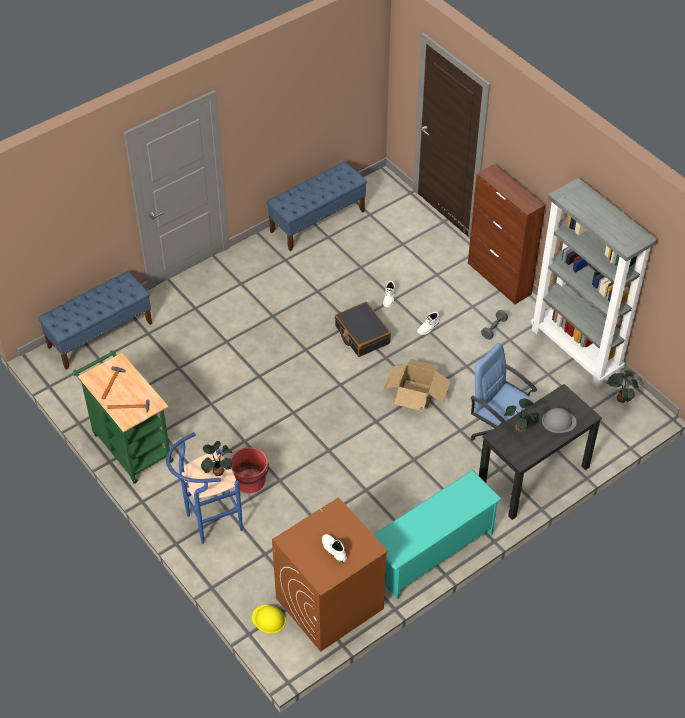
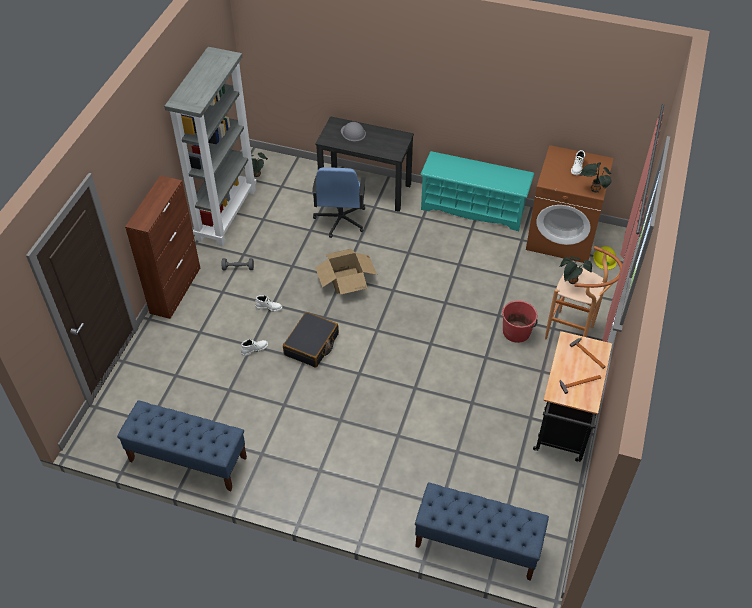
camera: 125 degrees left, 0 degrees up
(129, 445) = (563, 430): green cart -> black cart
(208, 523) = (574, 333): blue stool -> brown stool
(520, 428) = (376, 147): potted plant -> potted plant (593, 190)

